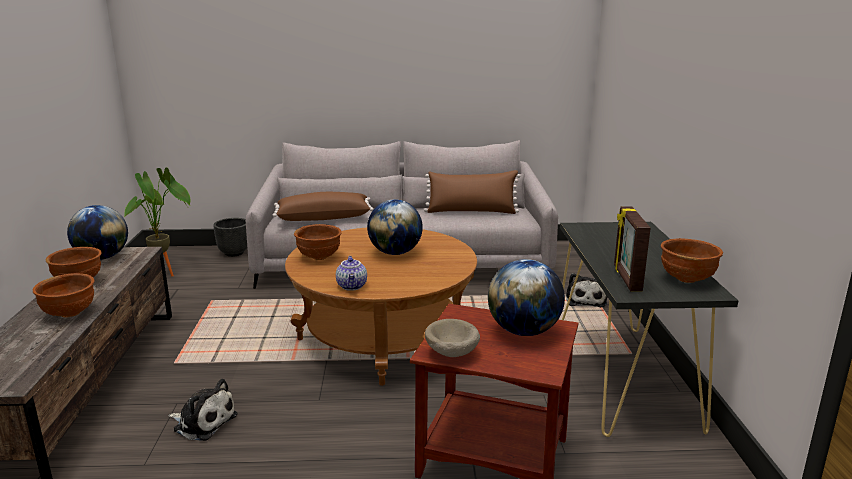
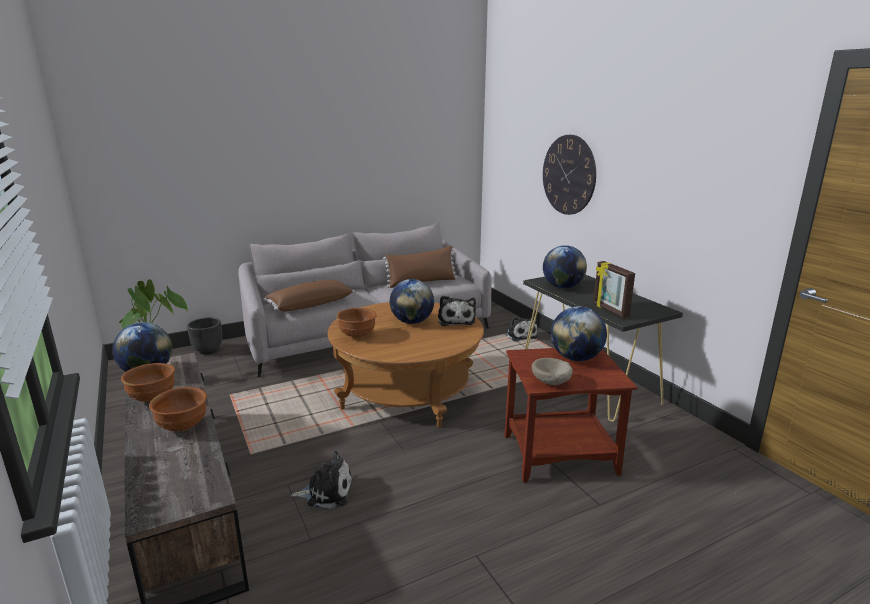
camera: 25 degrees left, 0 degrees up
(352, 286) = (412, 353): teapot -> none
(447, 259) = (456, 320): none -> plush toy
(601, 239) = (562, 287): none -> globe
(659, 85) = (568, 175): none -> wall clock
(687, 279) = (642, 305): brown bowl -> none

